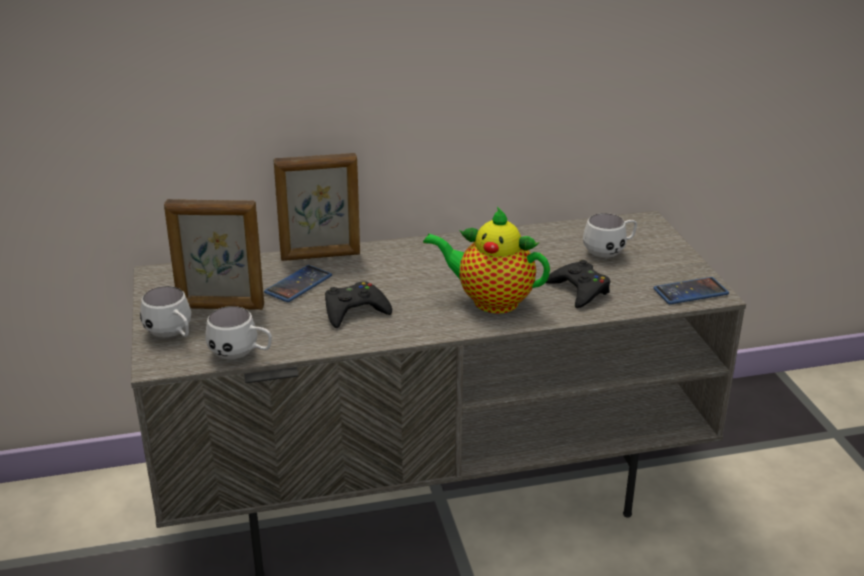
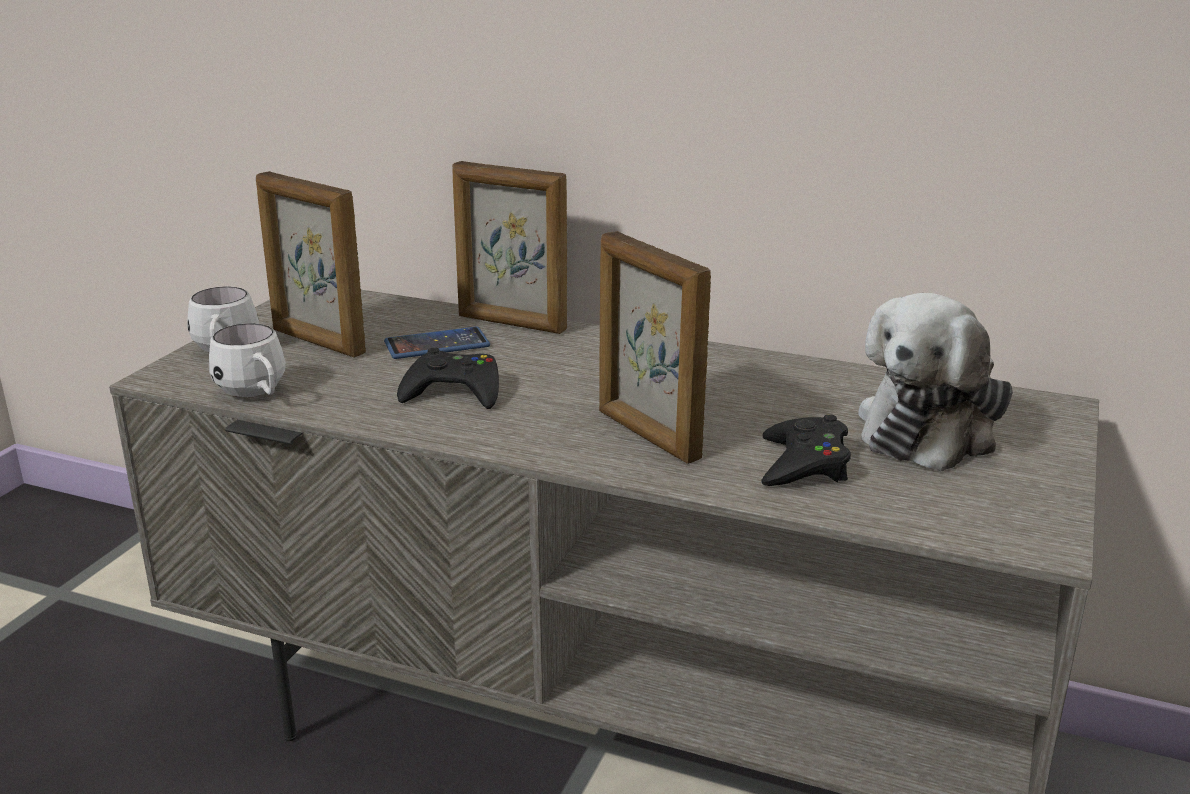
camera: 35 degrees right, 5 degrees down
(490, 301) = (647, 435): teapot -> picture frame
(610, 251) = (932, 429): white mug -> plush toy
(690, 292) = (1000, 526): phone -> none

